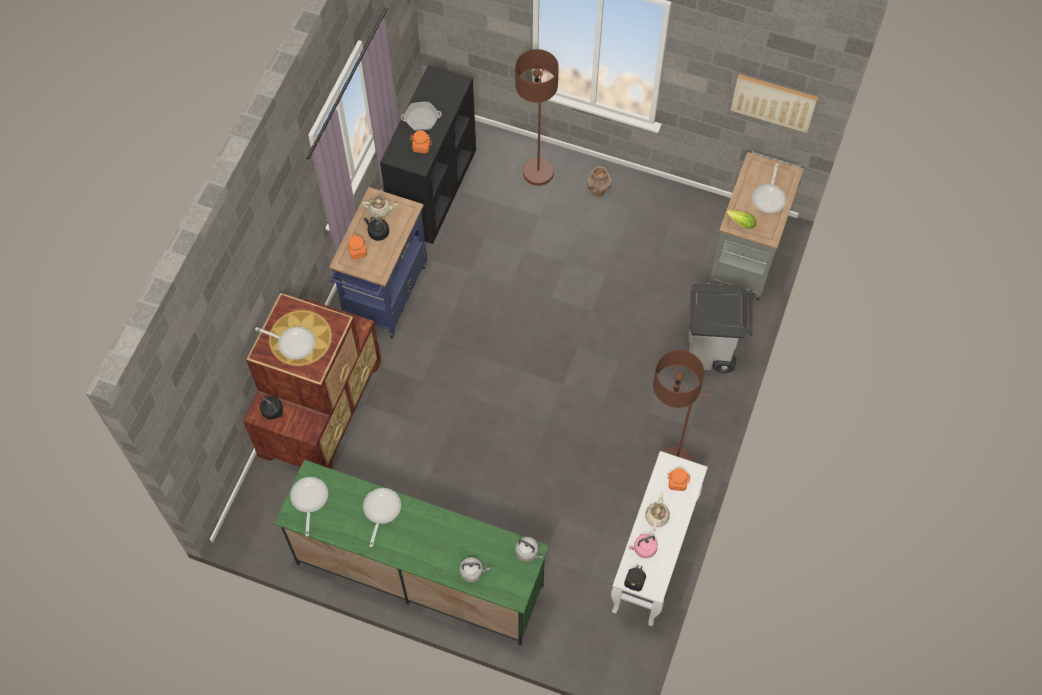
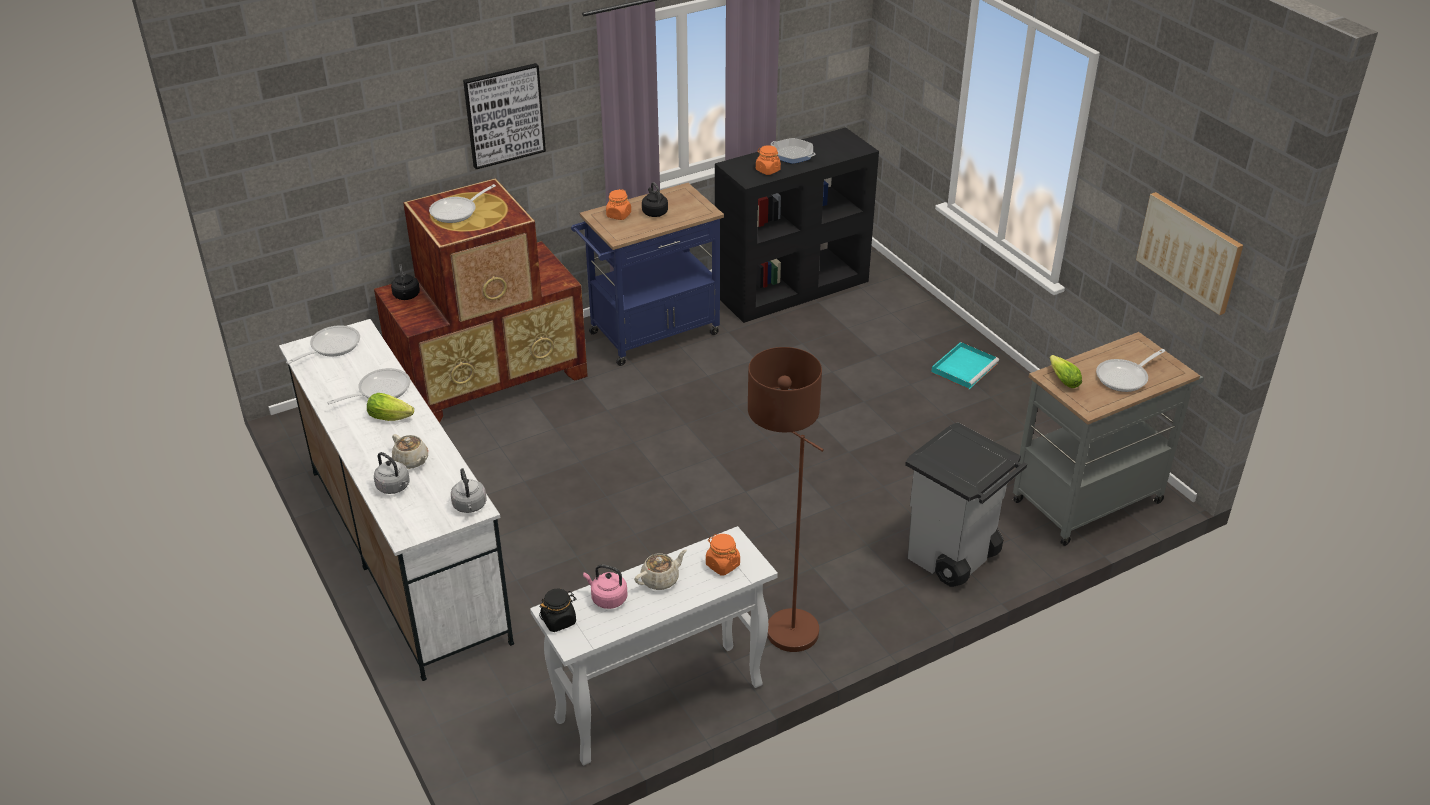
camera: 40 degrees right, 25 degrees down
(275, 253) = (504, 115): none -> picture
(293, 343) = (457, 211): frying pan -> frying pan turned 75 degrees clockwise
(380, 210) = (677, 200): beige teapot -> beige teapot (411, 461)
(412, 525) = (392, 417): none -> lettuce
(418, 575) = (404, 553): green dresser -> white dresser
(536, 180) = (905, 329): brown floor lamp -> none
(598, 191) = (964, 367): brown vase -> turquoise tray

